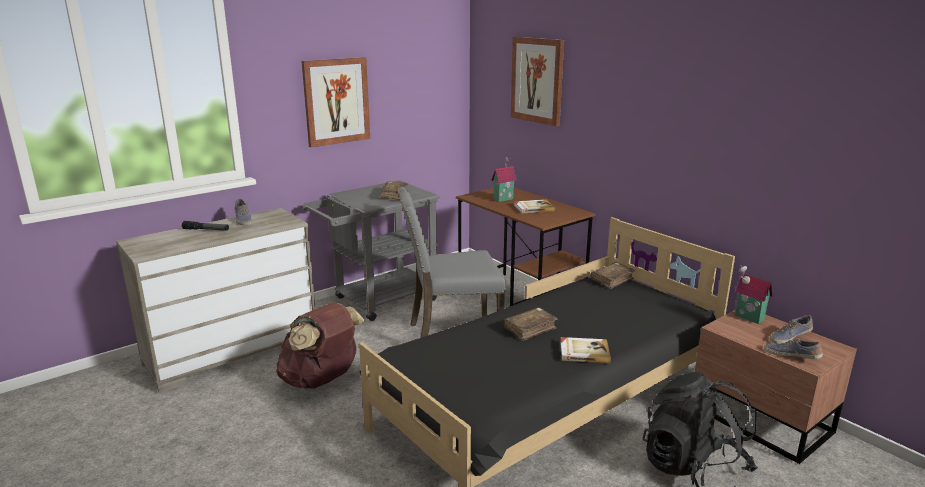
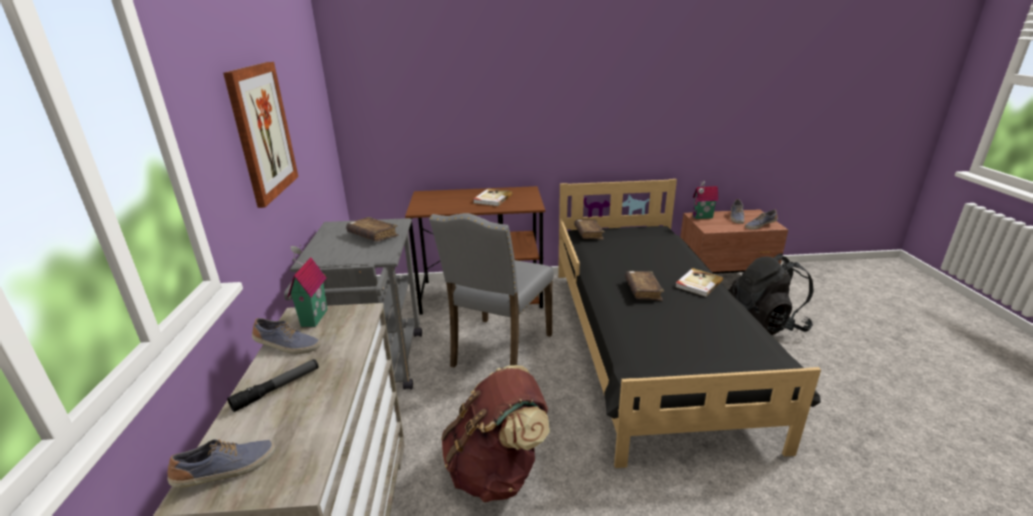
camera: 55 degrees left, 5 degrees up
(145, 241) = (227, 471): none -> shoe
(502, 199) = (449, 202): toy house -> toy house (312, 318)
(537, 80) = (443, 70): picture -> none

